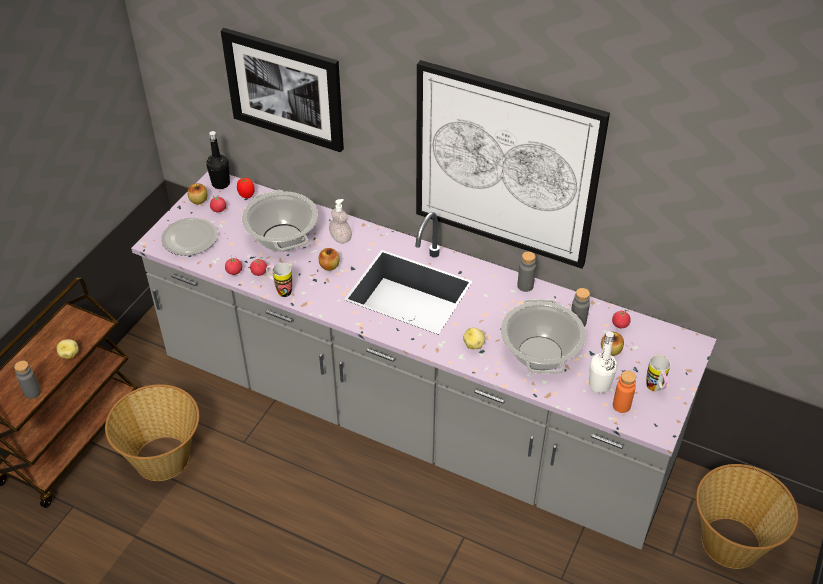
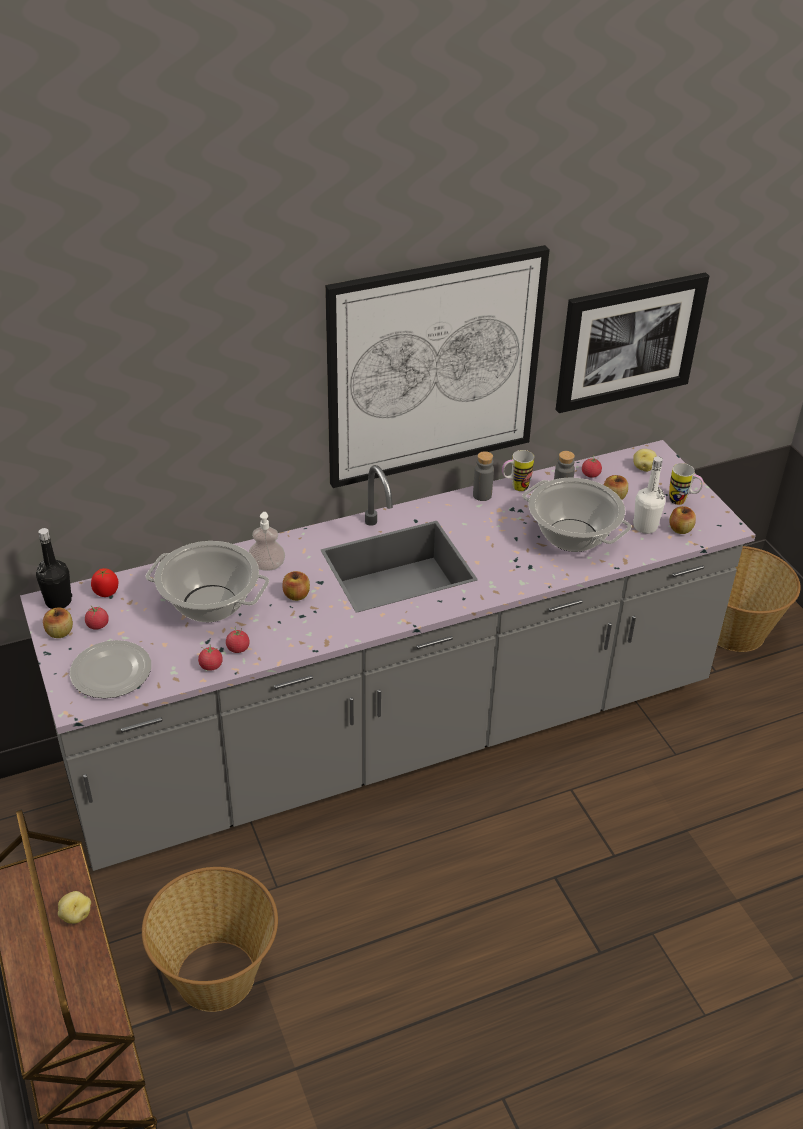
camera: 50 degrees left, 5 degrees down
(32, 392) = (91, 987): grey bottle -> none
(280, 290) = (285, 648): mug -> mug (515, 487)
(285, 89) = (133, 416): picture -> picture (629, 341)
(474, 344) = (516, 566): potato -> potato (643, 468)
(621, 406) = (680, 529): orange bottle -> apple

